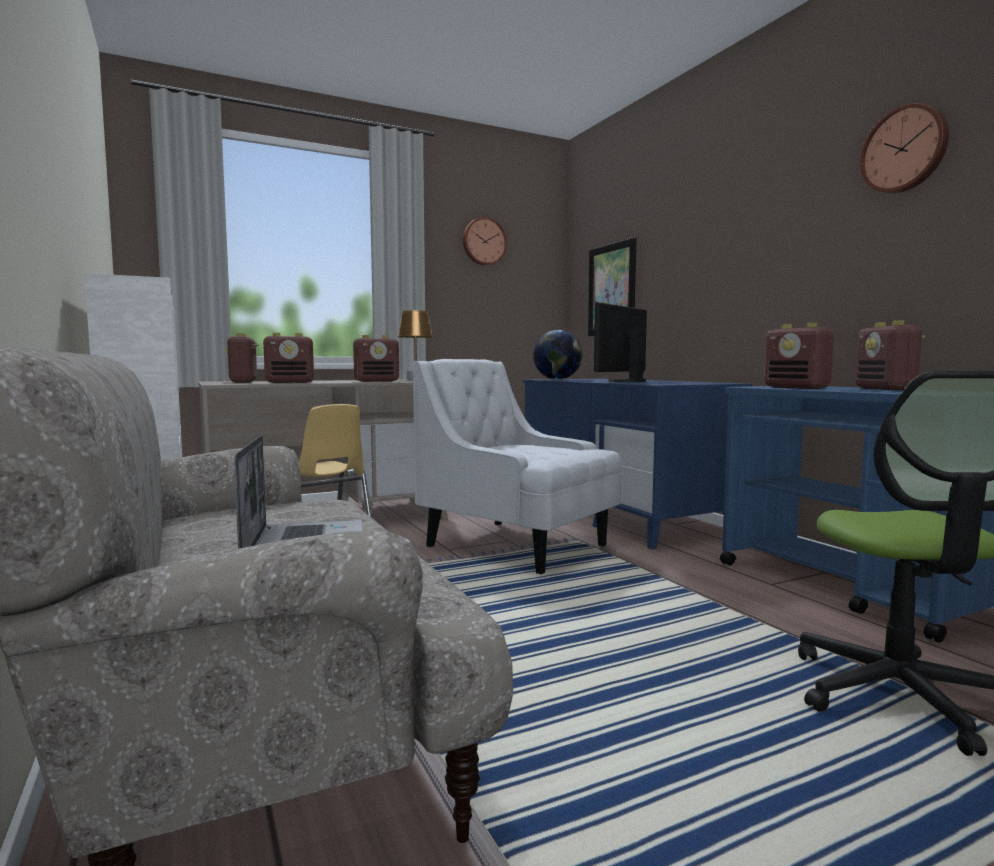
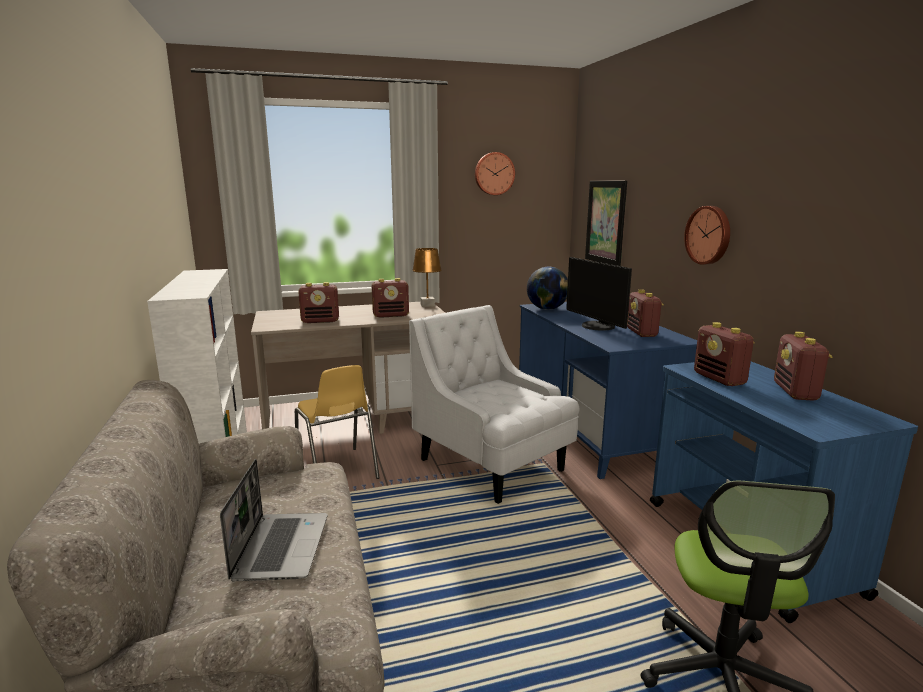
camera: 10 degrees right, 10 degrees up
(243, 382) = (287, 317): radio -> radio (642, 333)
(624, 381) = (596, 326): monitor -> monitor turned 75 degrees counterclockwise
(905, 150) = (849, 167): wall clock -> wall clock (709, 235)

